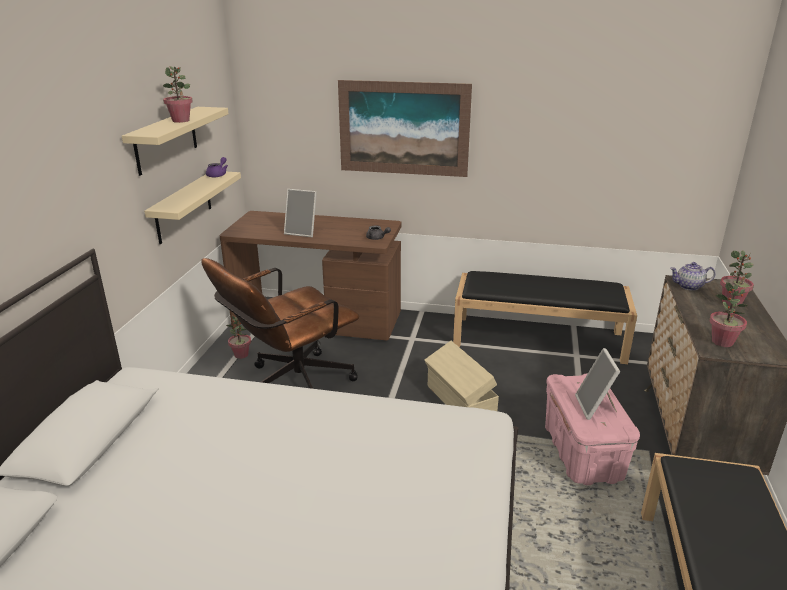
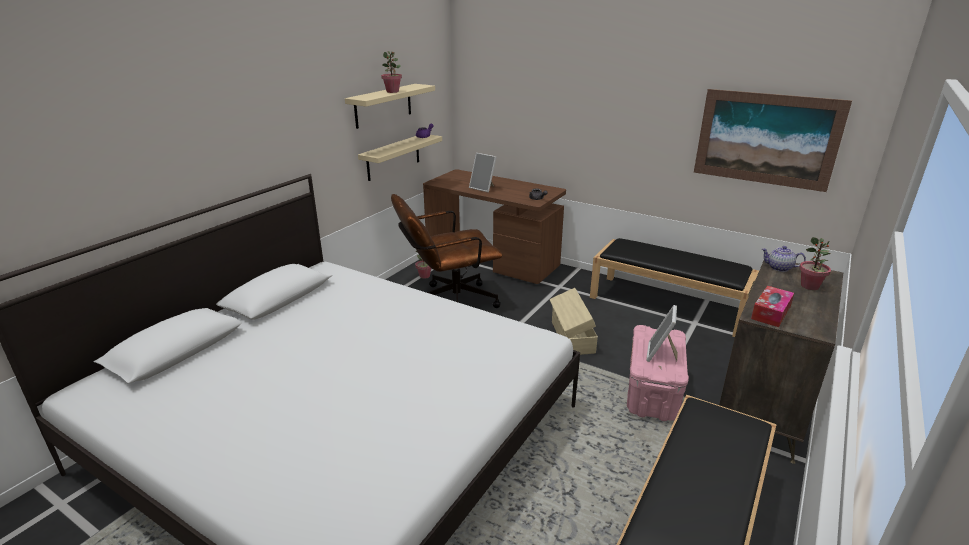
camera: 20 degrees right, 0 degrees up
(403, 128) = (574, 112): picture -> picture (766, 139)
(722, 342) = (771, 313): potted plant -> tissue box

